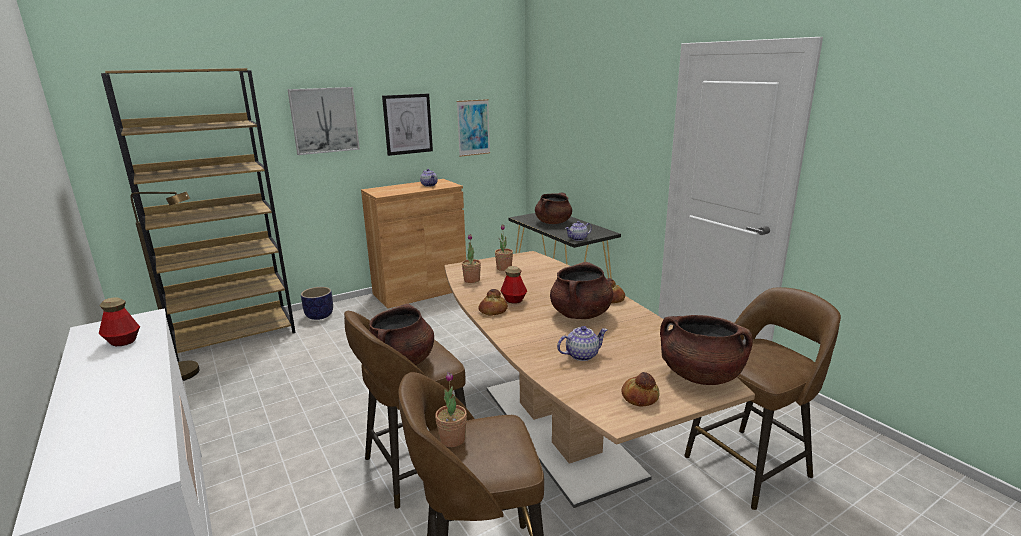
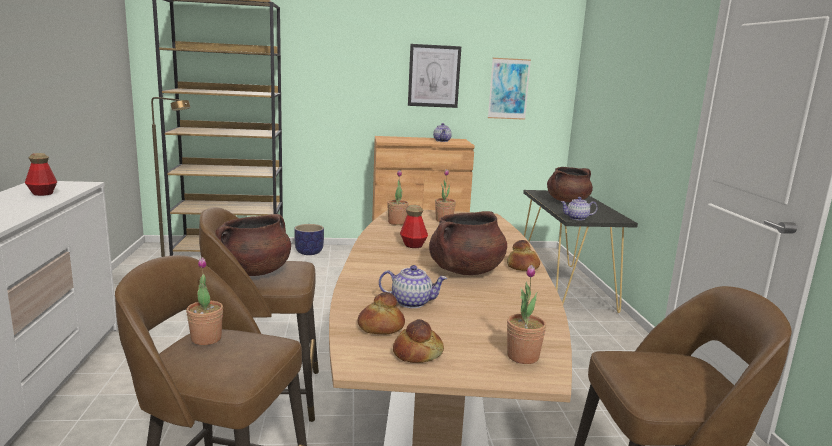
camera: 25 degrees right, 5 degrees down
(324, 120) = (348, 62): picture -> none
(493, 311) = (379, 248): bread -> bread (380, 327)
(700, 376) = (523, 356): brown cooking pot -> potted plant

